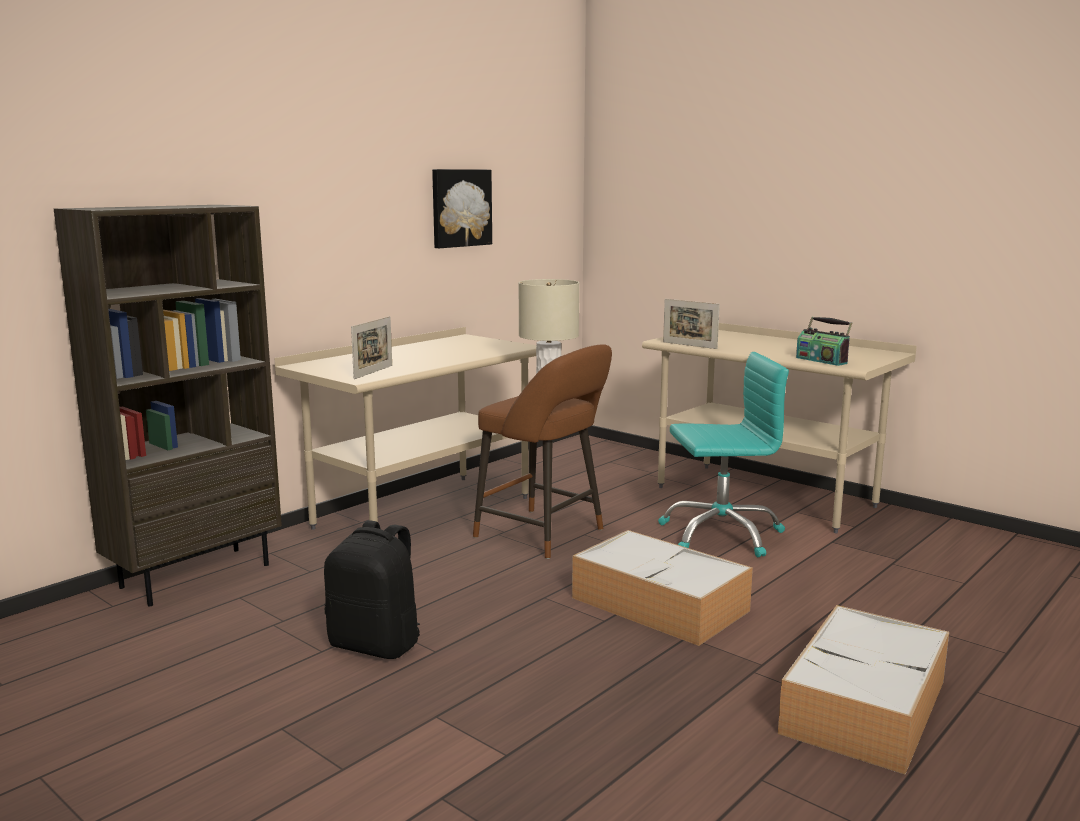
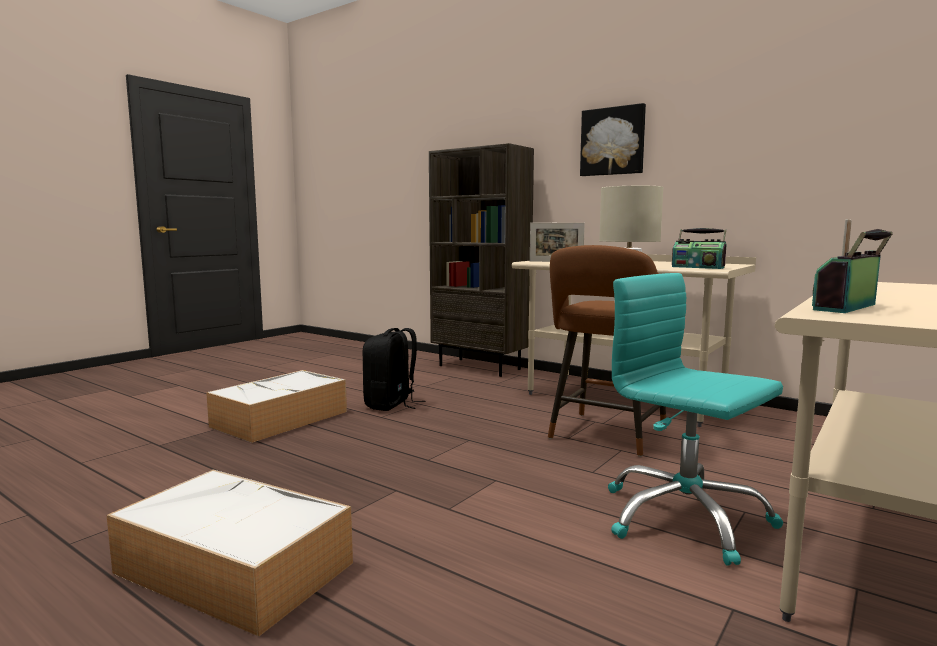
camera: 85 degrees right, 5 degrees down
(460, 208) = (771, 138): picture -> picture (613, 141)
(505, 348) = (698, 267): none -> radio
(662, 605) = (462, 481): storage box -> storage box (279, 419)
(721, 534) = (684, 518): turquoise office chair -> turquoise office chair turned 150 degrees clockwise

